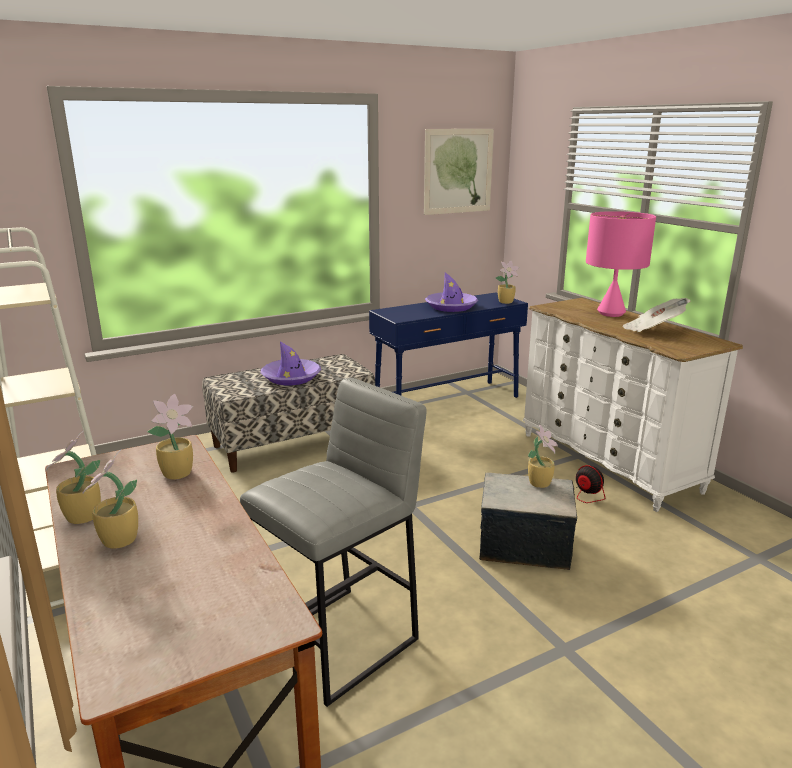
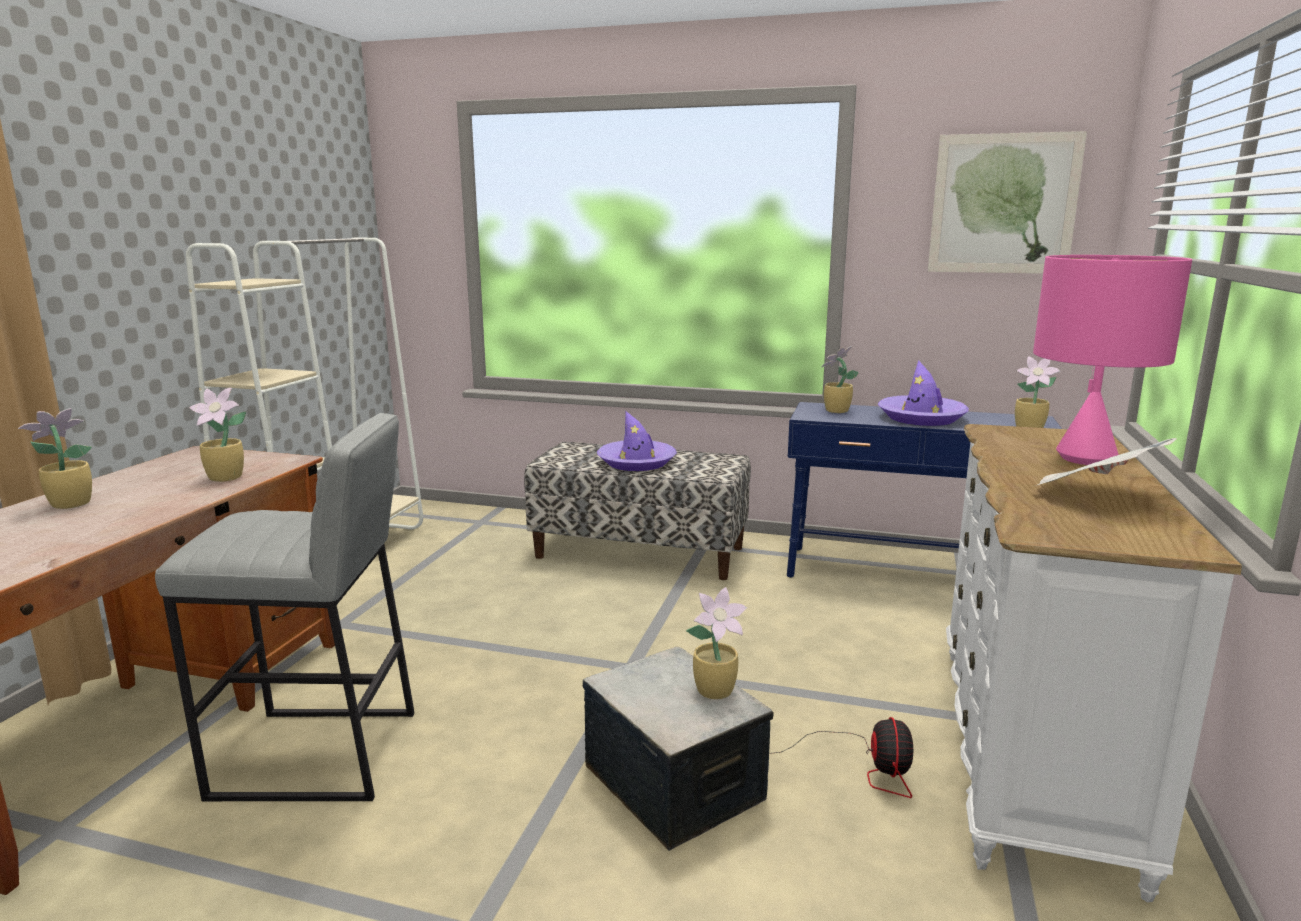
camera: 45 degrees right, 5 degrees down
(81, 517) = (105, 482): potted plant -> potted plant (835, 411)

